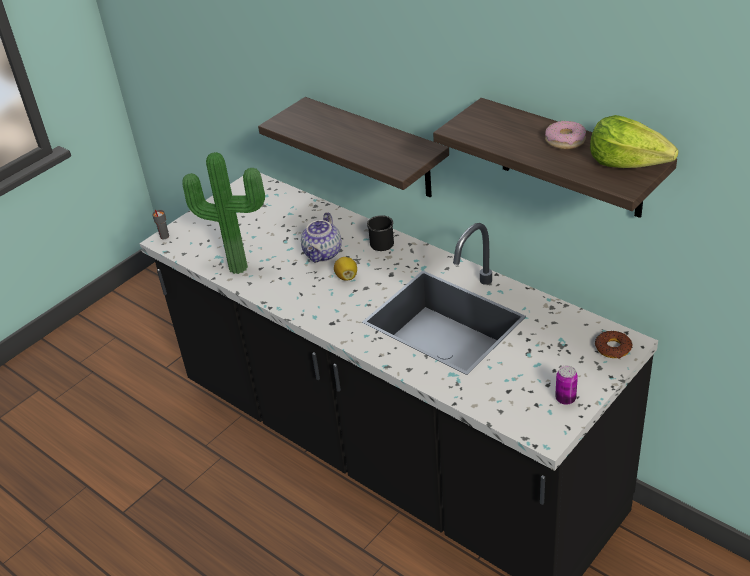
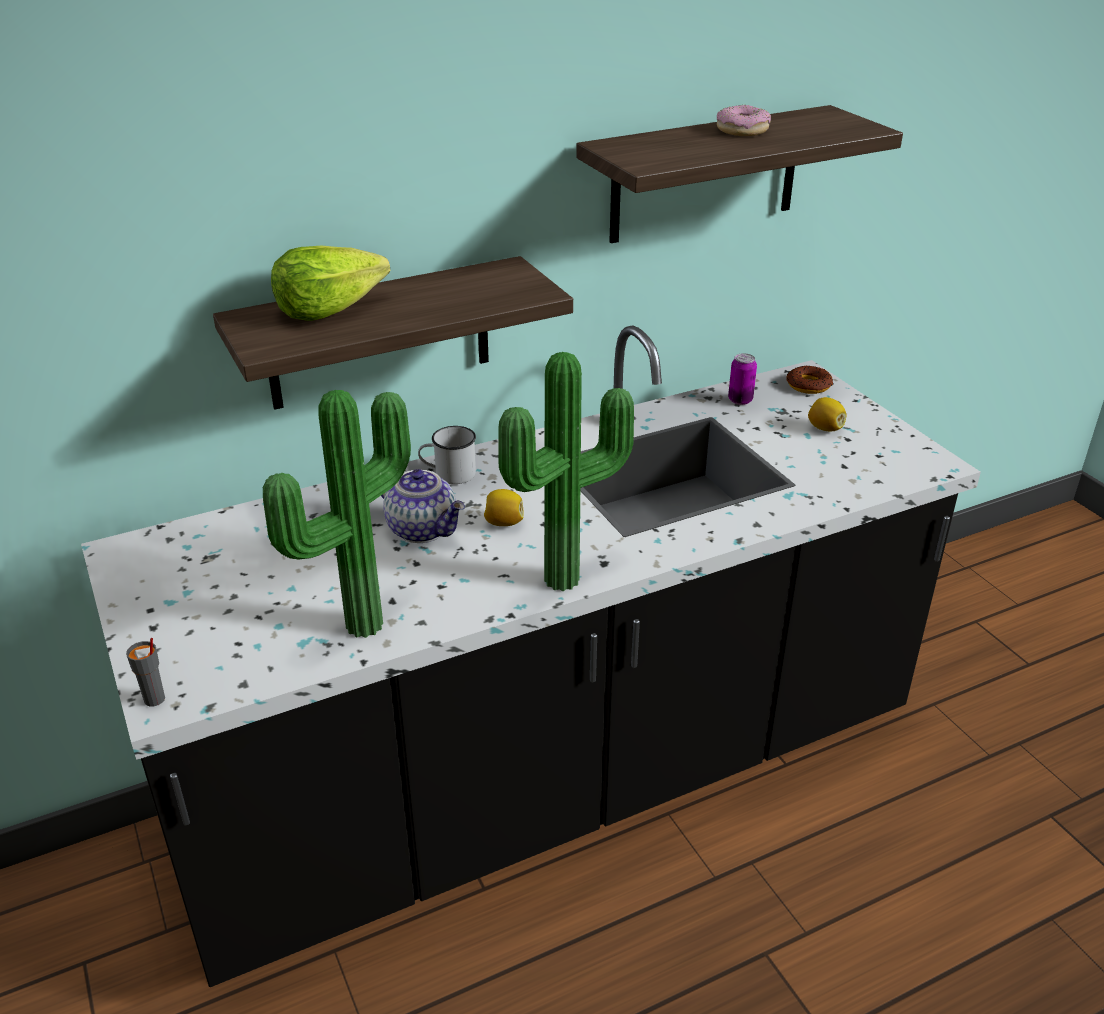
camera: 70 degrees left, 5 degrees down
(306, 316) = (567, 583): none -> potted plant
(380, 242) = (448, 474): black mug -> white mug
(553, 370) = (825, 428): none -> lemon
(565, 399) = (878, 435): can -> can (740, 400)
(628, 163) = (822, 119): lettuce -> lettuce (329, 309)

